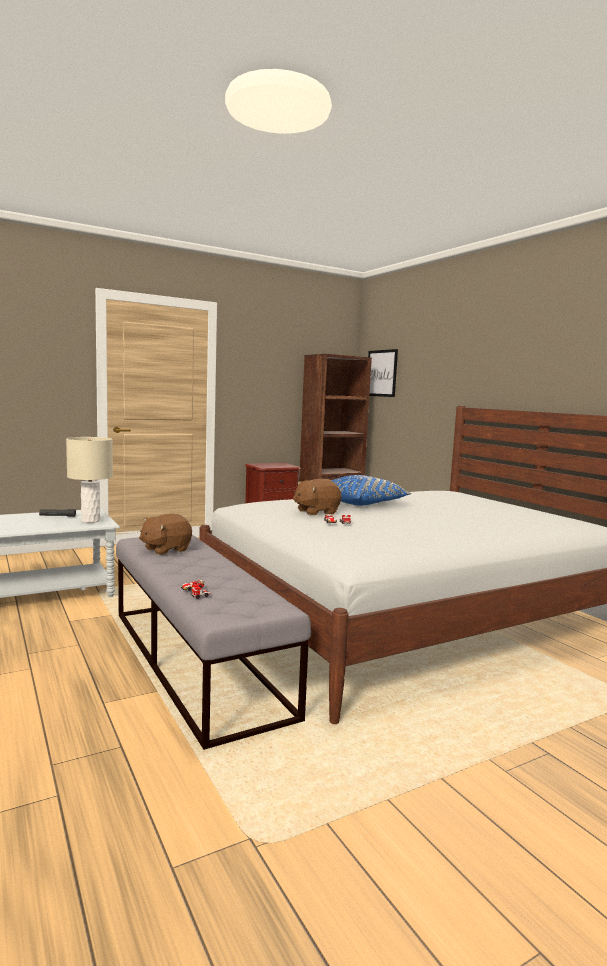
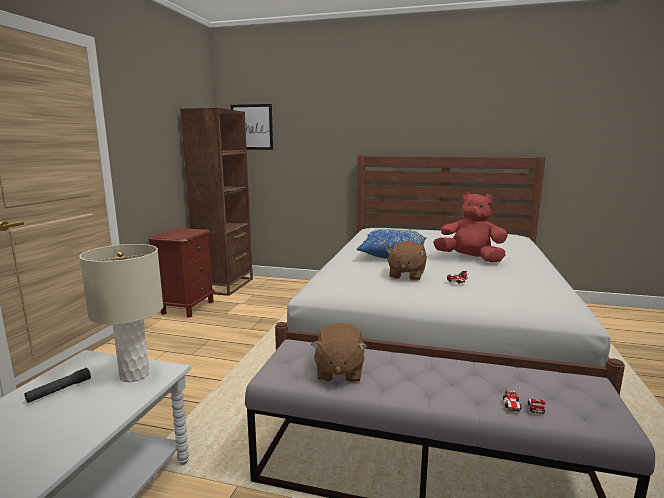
camera: 45 degrees left, 5 degrees up
(419, 519) = (470, 259): none -> red plush toy

